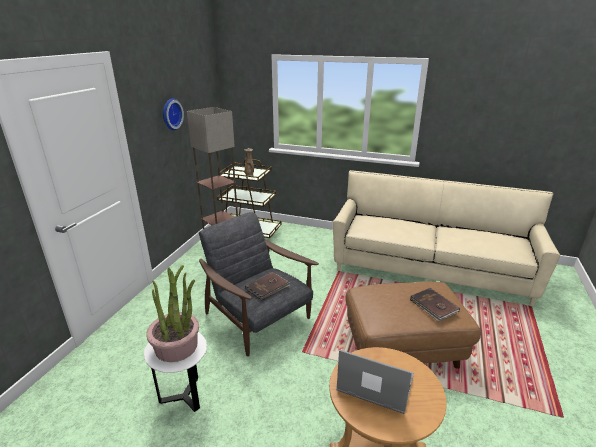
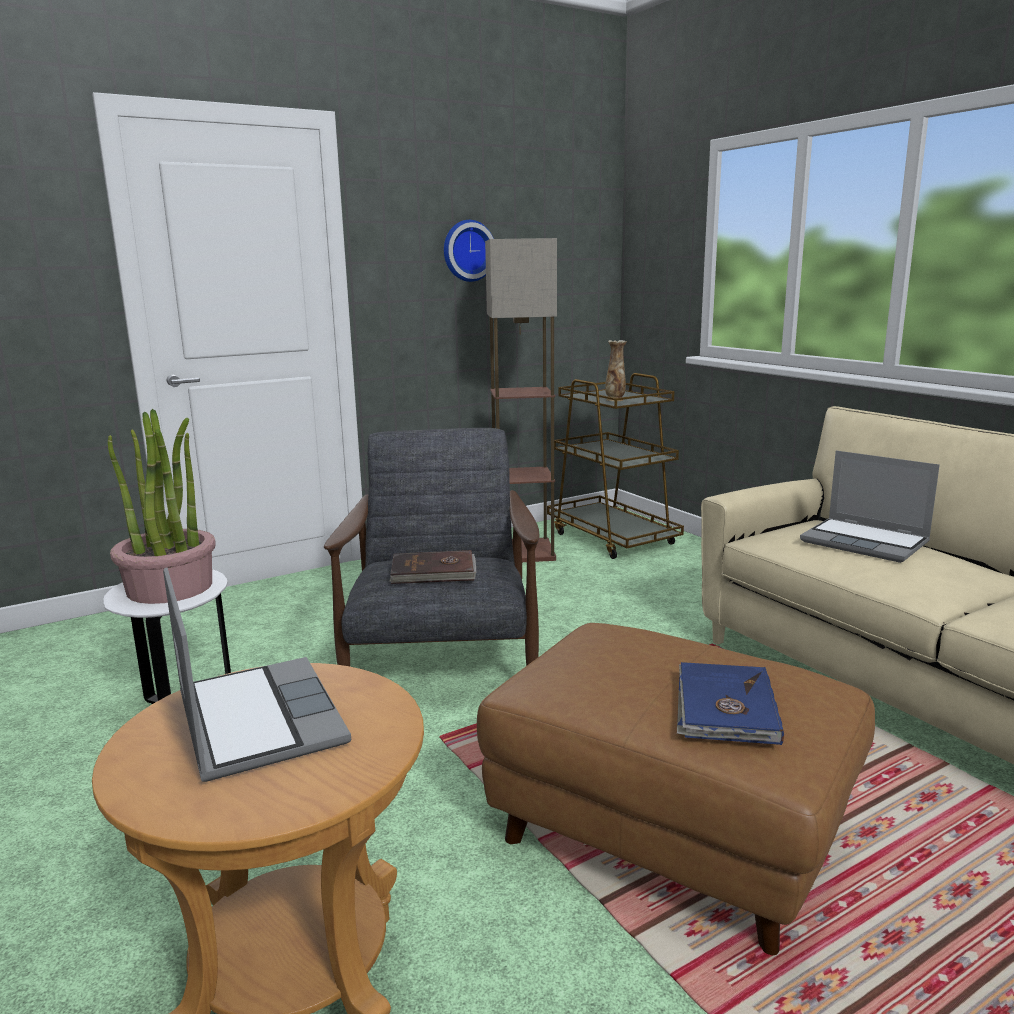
camera: 40 degrees right, 10 degrees down
(389, 224) = (866, 542): none -> laptop
(433, 306) = (724, 708): brown book -> blue book

